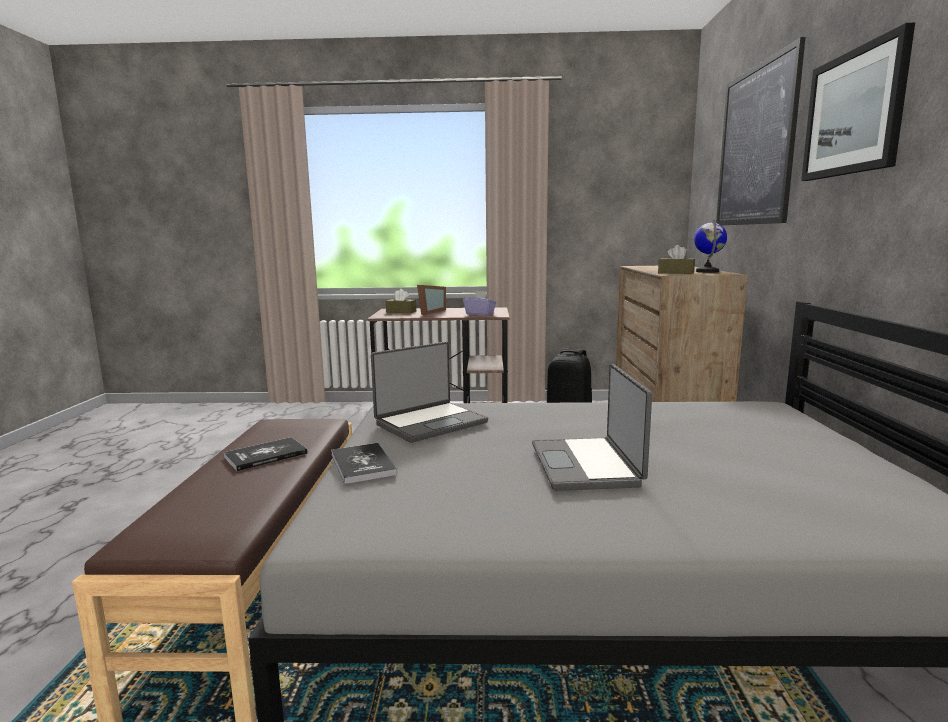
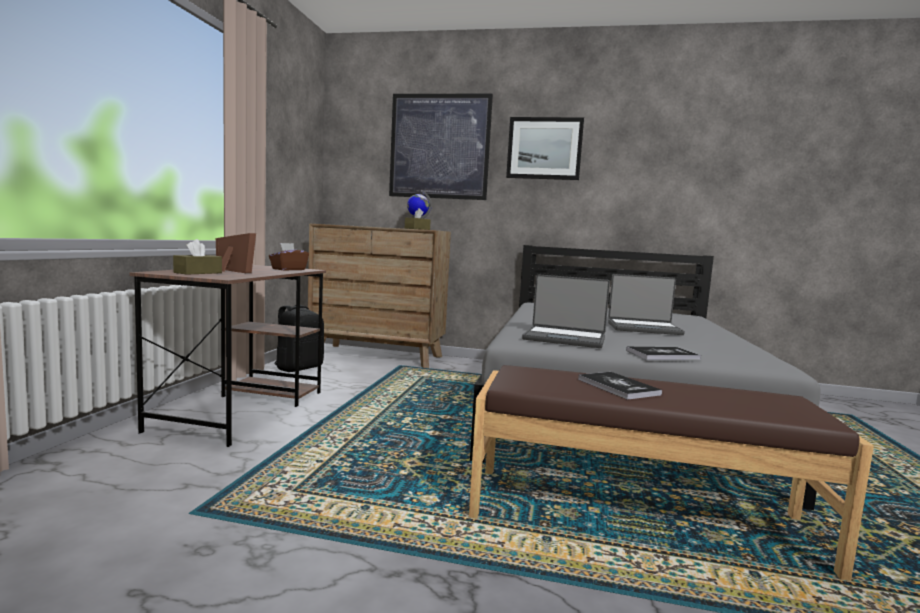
camera: 80 degrees left, 5 degrees down
(430, 423) = (564, 338): laptop -> laptop turned 135 degrees clockwise
(480, 314) = (288, 269): purple tissue box -> brown tissue box

